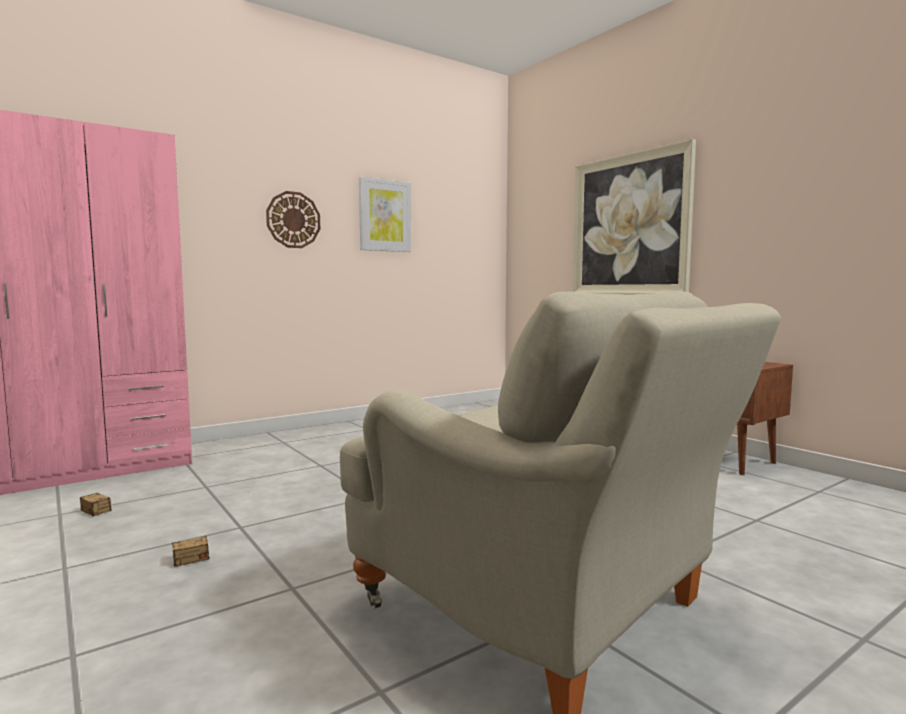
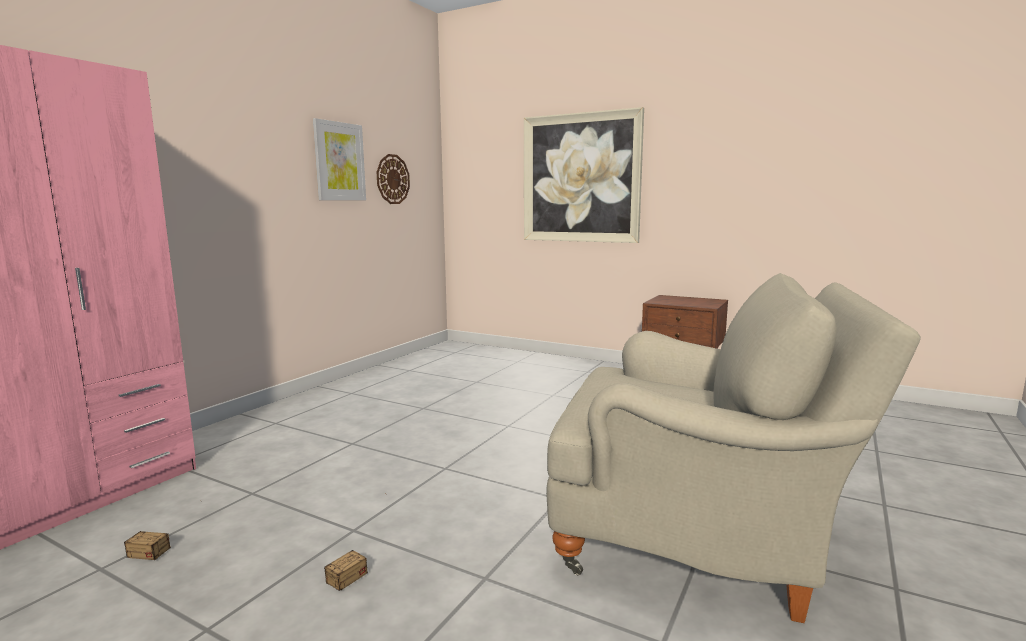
camera: 25 degrees left, 5 degrees up
(293, 220) = (250, 168): wall clock -> wall clock (392, 179)

